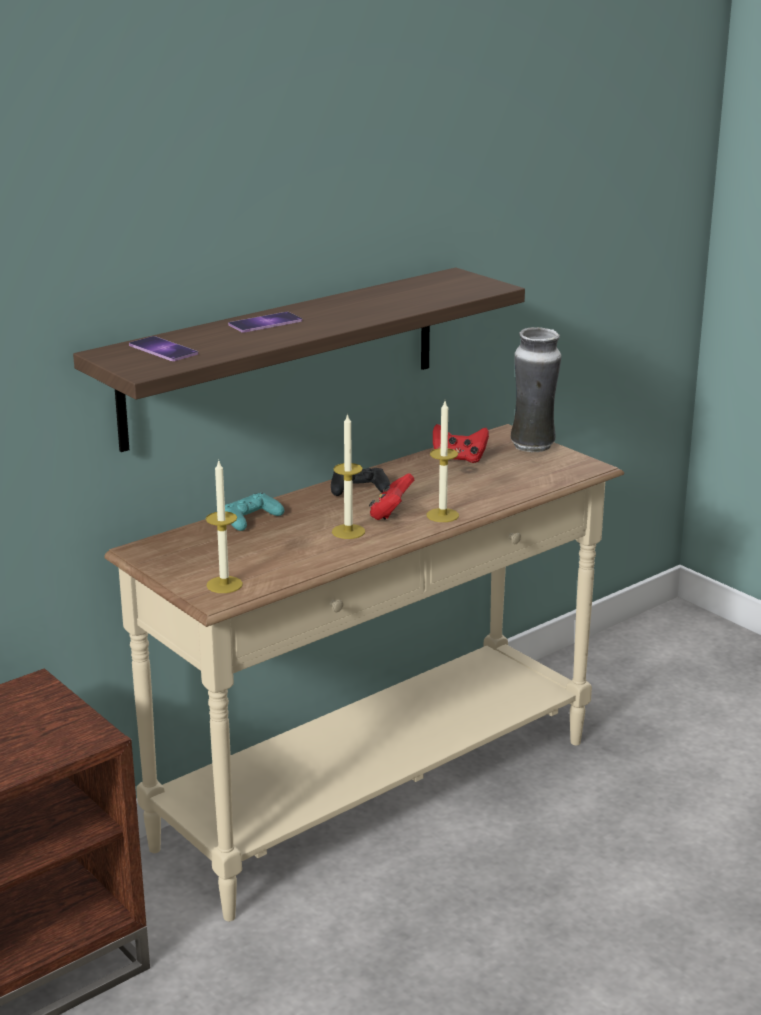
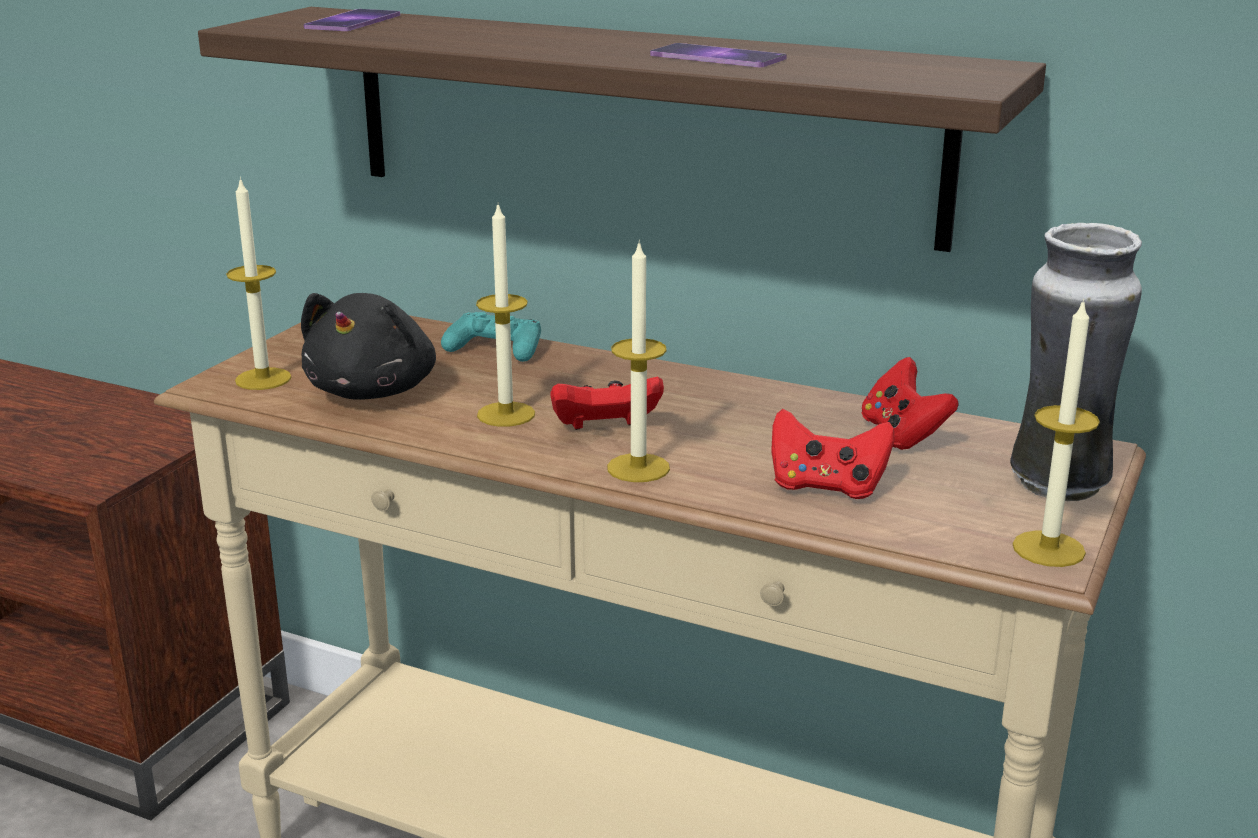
camera: 65 degrees right, 0 degrees up
(265, 323) = (533, 33): phone -> phone (717, 57)
(278, 558) = (374, 390): none -> black plush toy
(359, 489) = (677, 390): black game controller -> none
(496, 484) = (827, 486): none -> red game controller
(583, 463) = (1048, 549): none -> candle

